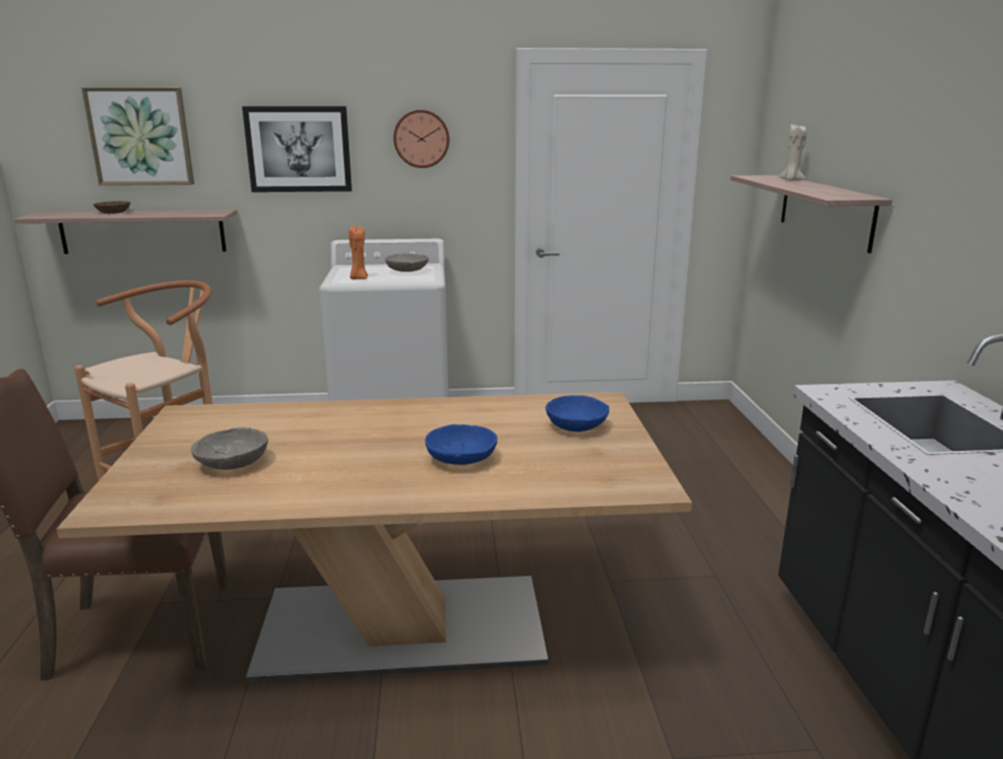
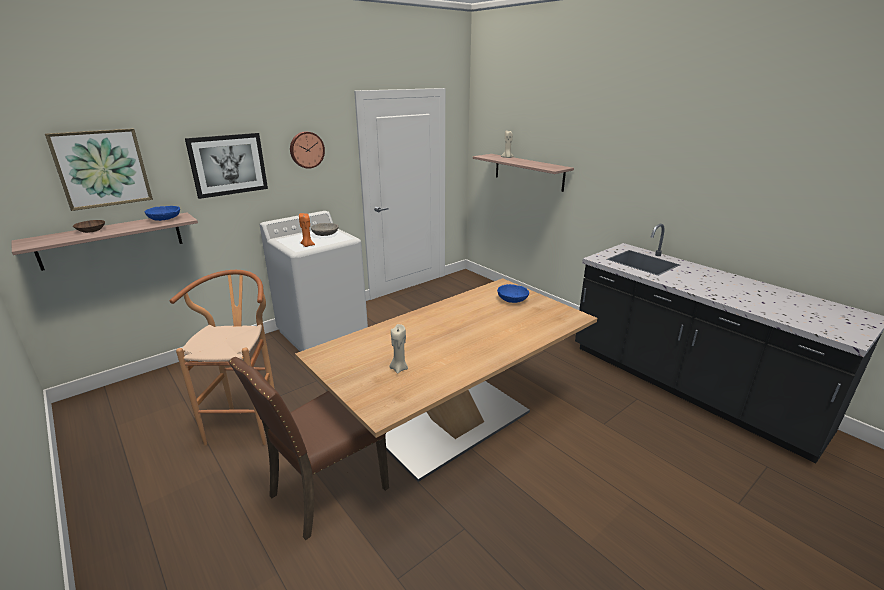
camera: 35 degrees left, 5 degrees up
(233, 463) = (399, 368): grey bowl -> beige candle
(461, 459) = (494, 330): blue bowl -> blue bowl (164, 219)

